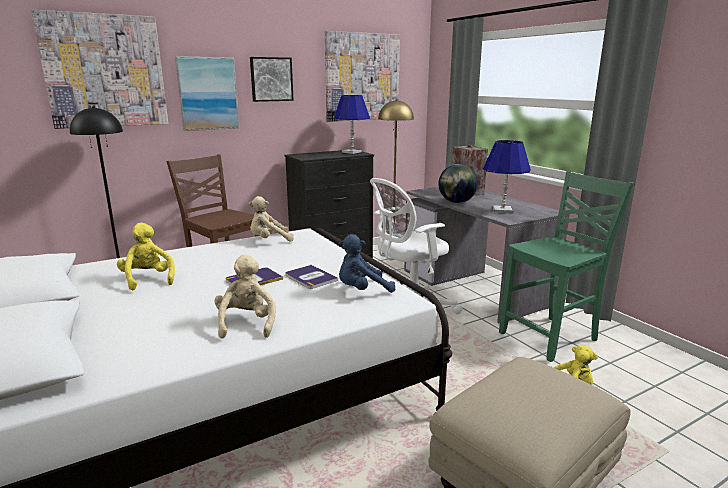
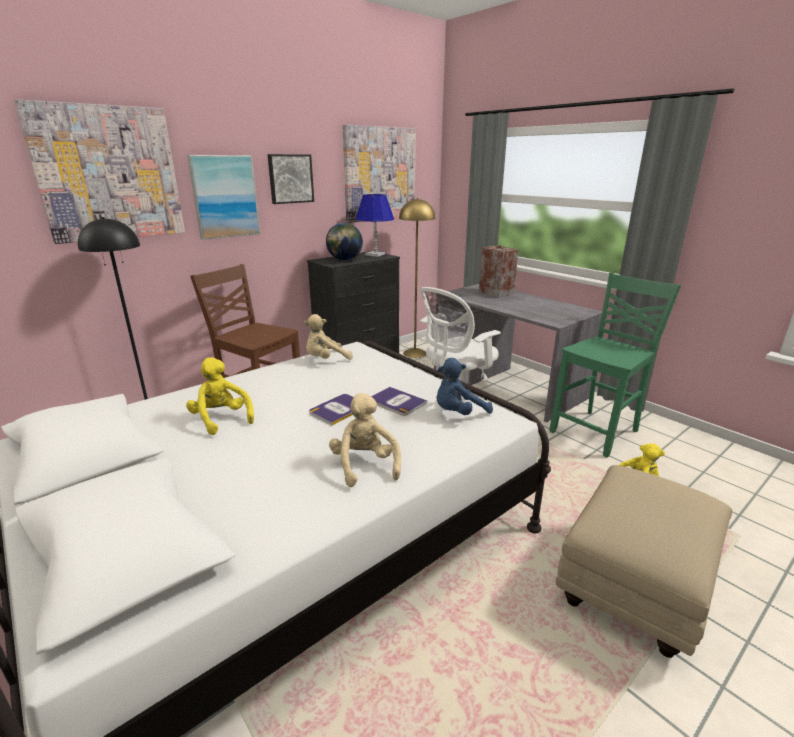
camera: 10 degrees left, 5 degrees up
(456, 202) = (494, 305): globe -> globe (345, 260)
(502, 210) = (543, 312): blue table lamp -> none

